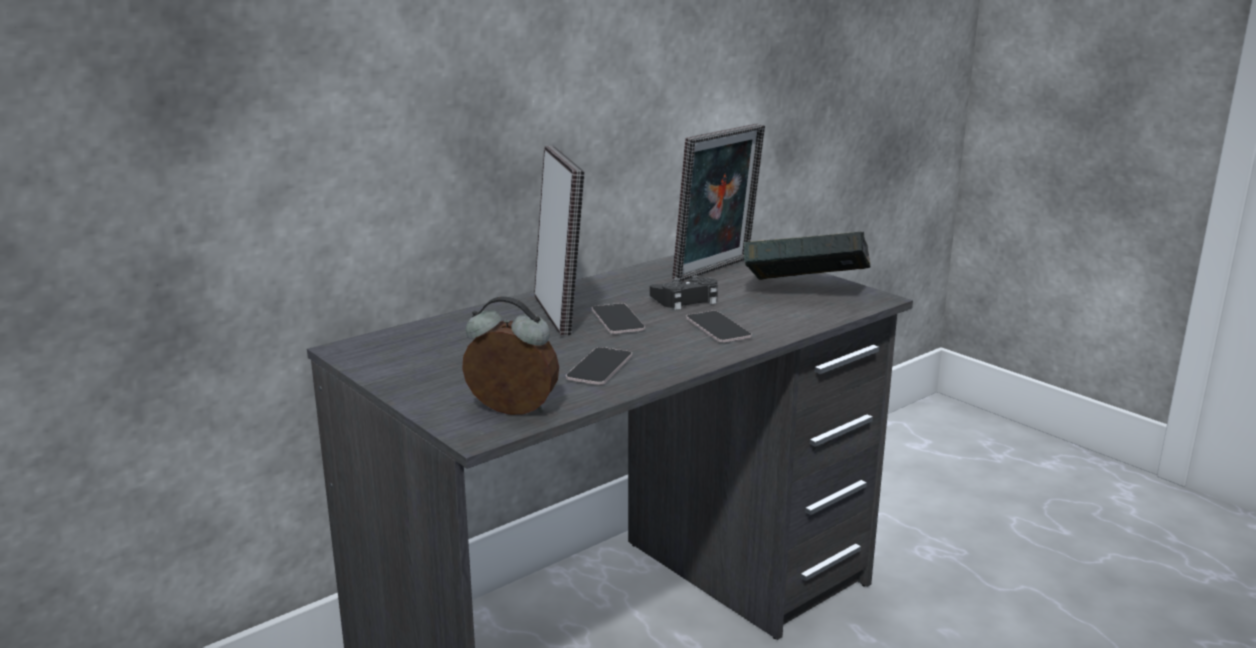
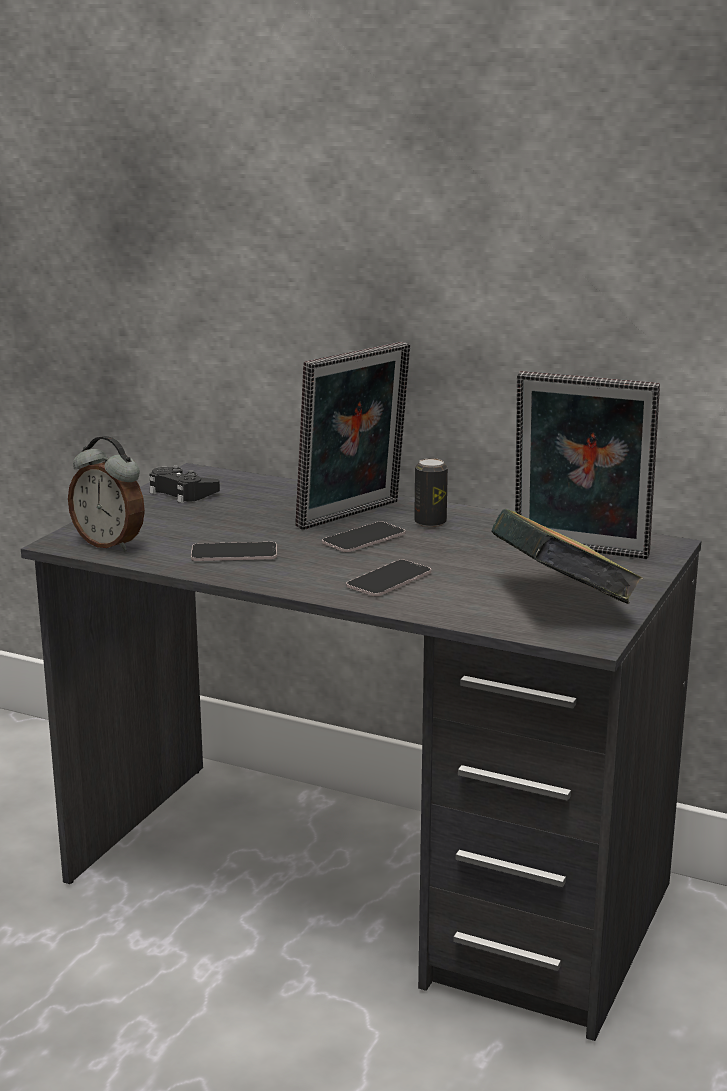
camera: 65 degrees right, 0 degrees up
(511, 412) = (110, 544): alarm clock -> alarm clock turned 135 degrees clockwise
(607, 295) = (430, 523): none -> can
(686, 300) = (458, 555): black game controller -> black game controller (182, 492)

